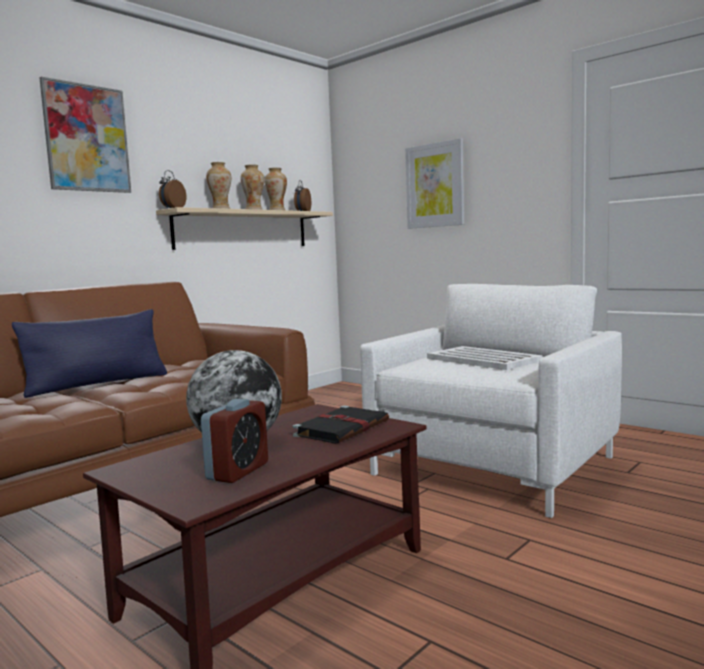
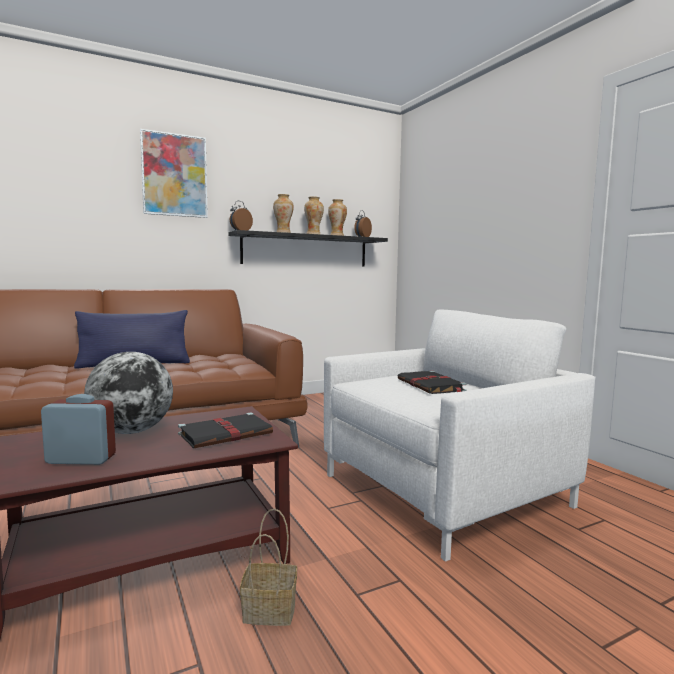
camera: 20 degrees right, 0 degrees up
(238, 471) = (81, 459): alarm clock -> alarm clock turned 135 degrees counterclockwise
(243, 230) = (306, 250): beige shelf -> black shelf
(435, 185) = (473, 216): picture -> none
(447, 588) = (271, 610): none -> basket
(482, 359) = (431, 385): white tray -> black book

